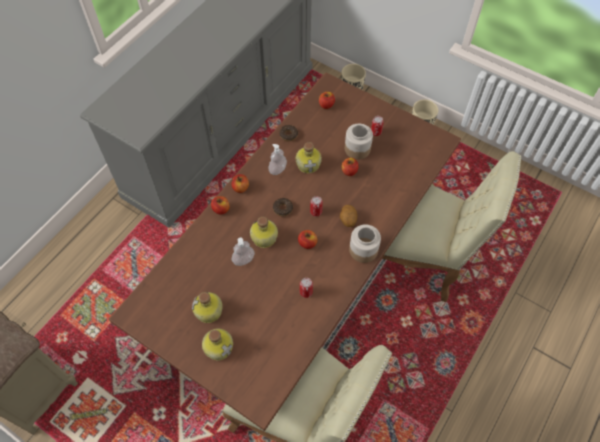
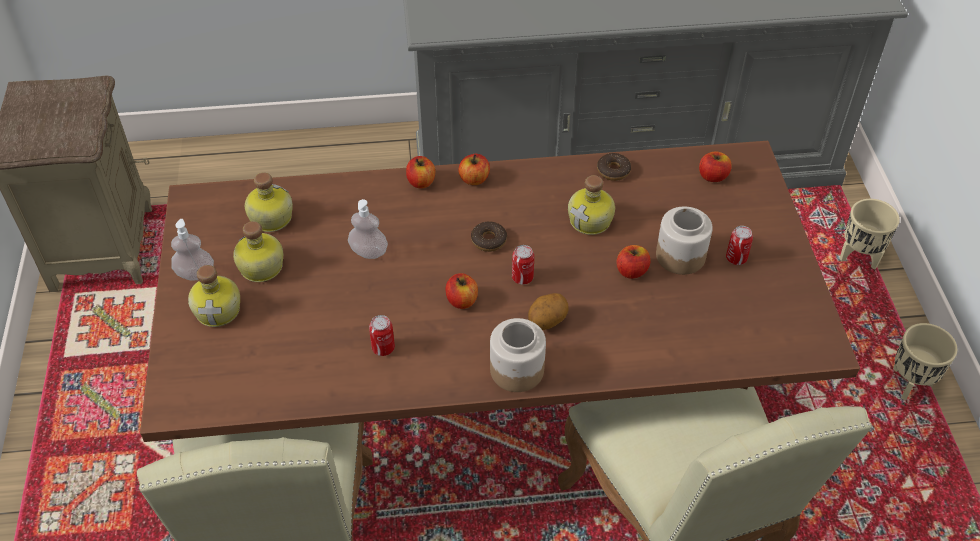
camera: 50 degrees right, 10 degrees down
(264, 238) = (422, 251): bottle -> bottle (269, 218)
(277, 169) = (544, 196): soap dispenser -> soap dispenser (195, 273)

